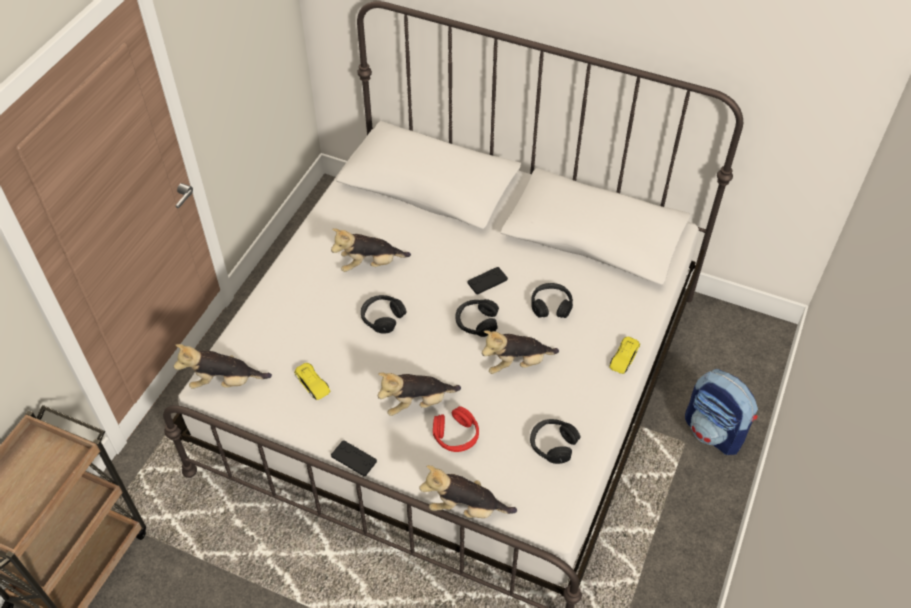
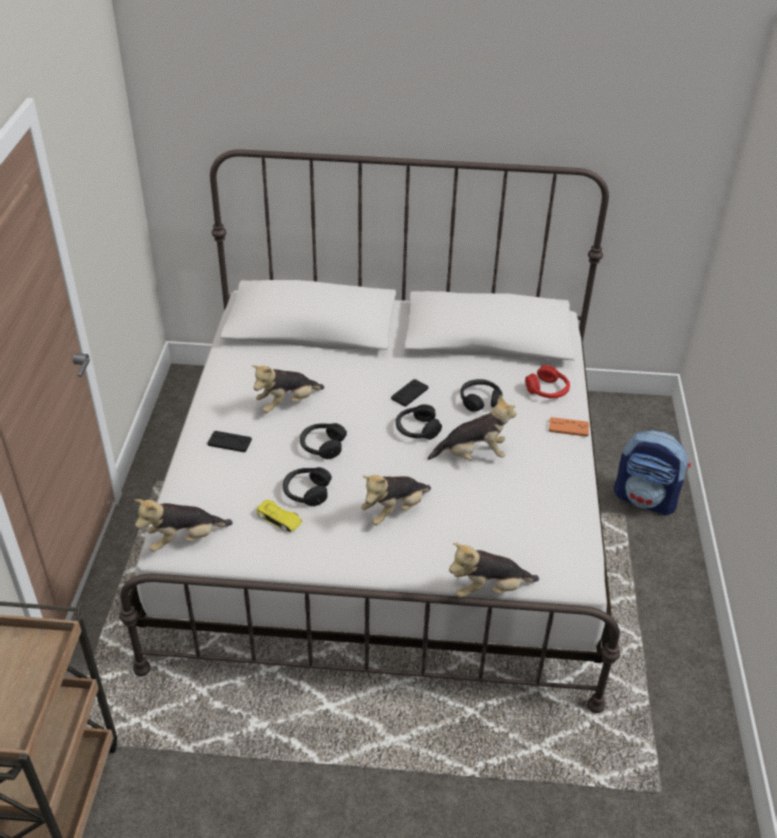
camera: 20 degrees left, 10 degrees down
(354, 458) = (355, 574): black game controller -> black game controller (229, 442)
(456, 436) = (447, 529): red headphones -> red headphones (547, 390)
(516, 363) = (473, 455): plush toy -> plush toy turned 150 degrees counterclockwise
(552, 444) = (542, 514): black headphones -> black headphones (306, 492)
(624, 357) = (568, 427): yellow toy car -> orange game controller

